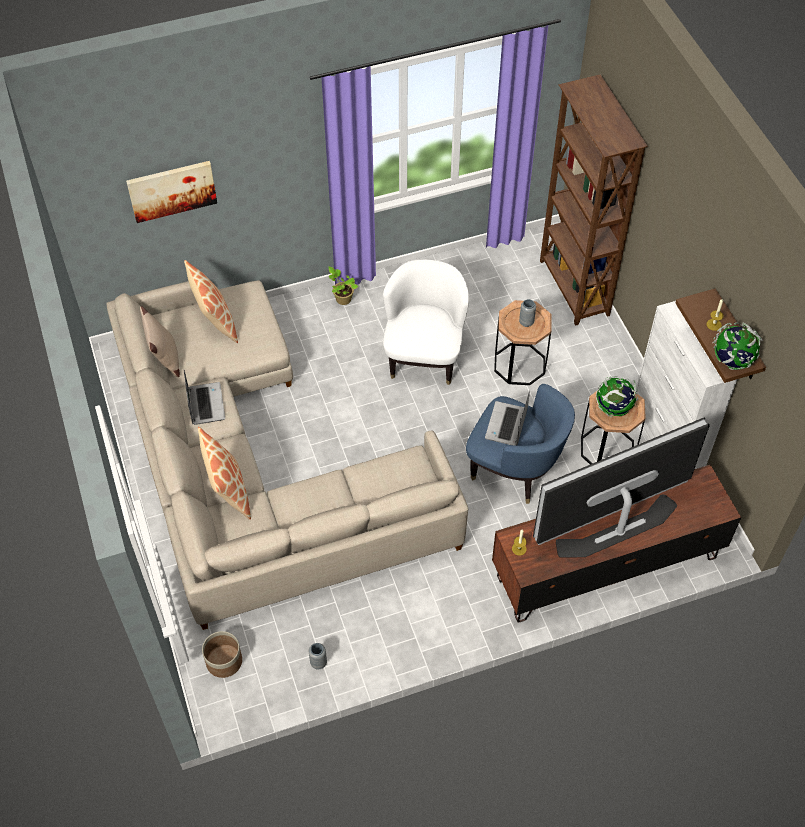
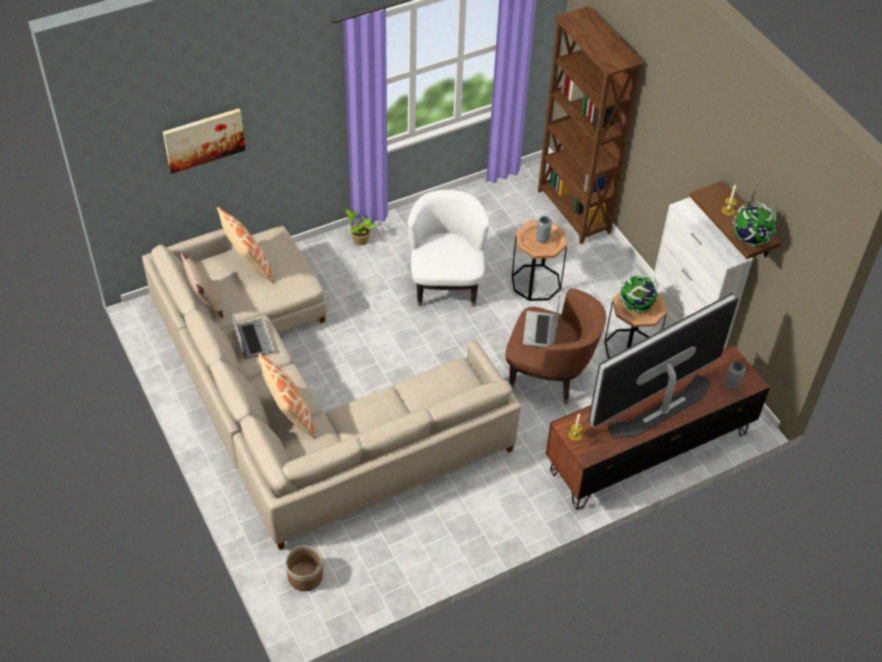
camera: 10 degrees left, 5 degrees down
(318, 663) = (396, 567): grey vase -> grey vase (731, 385)
(515, 469) = (549, 375): blue armchair -> brown armchair

